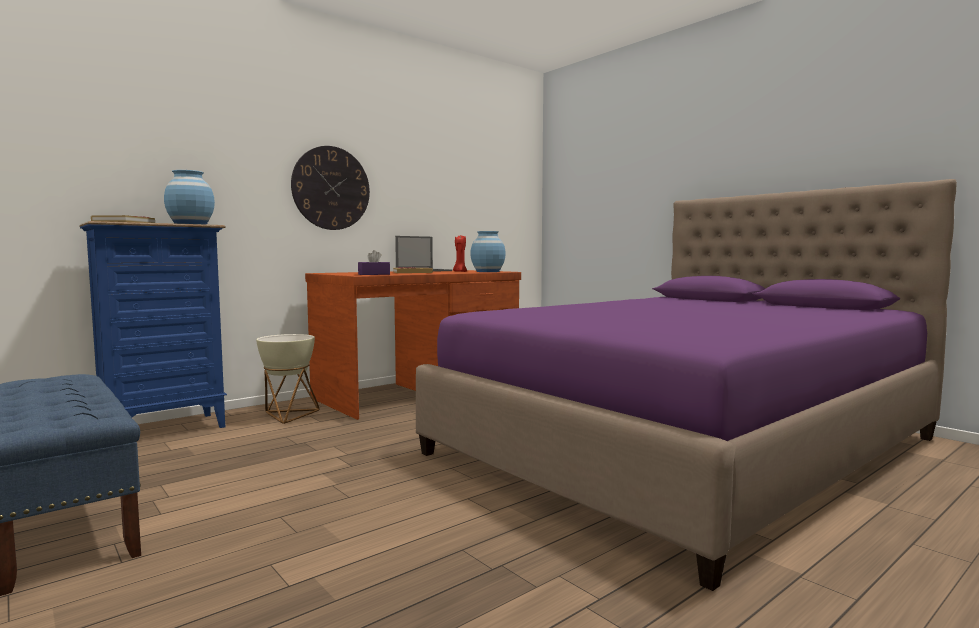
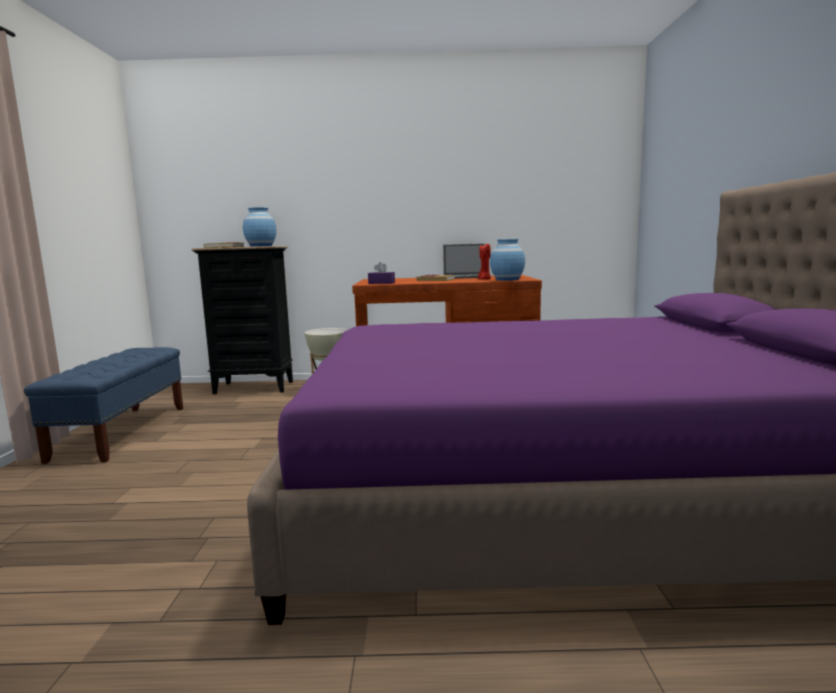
camera: 40 degrees right, 5 degrees up
(166, 430) = (255, 388): blue dresser -> black dresser
(331, 188) = (387, 206): wall clock -> none

